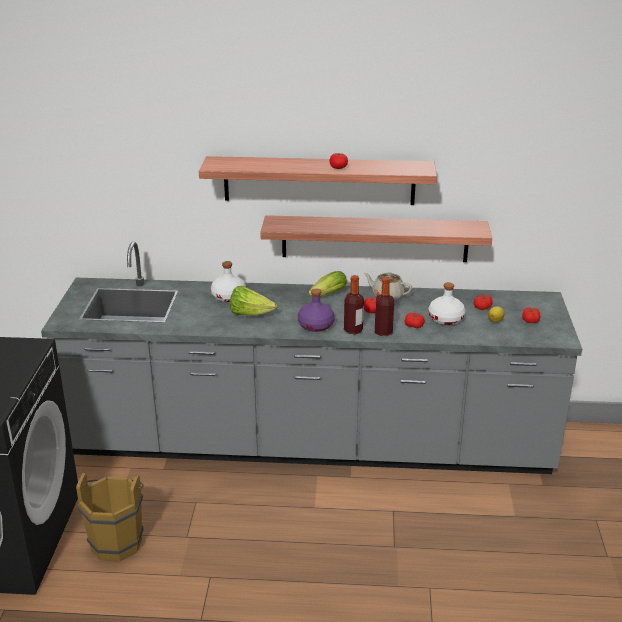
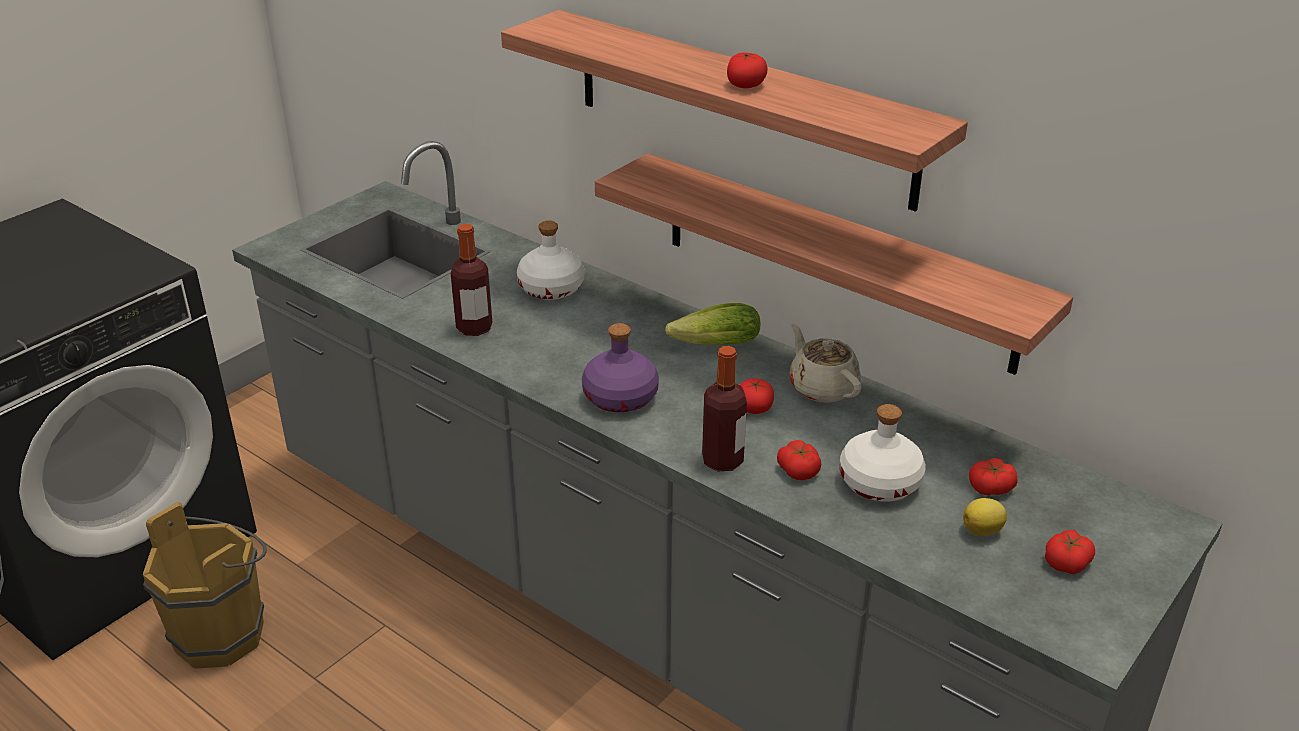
camera: 35 degrees right, 5 degrees up
(250, 314) = (542, 333): lettuce -> none
(353, 330) = (672, 433): bottle -> bottle (474, 328)

